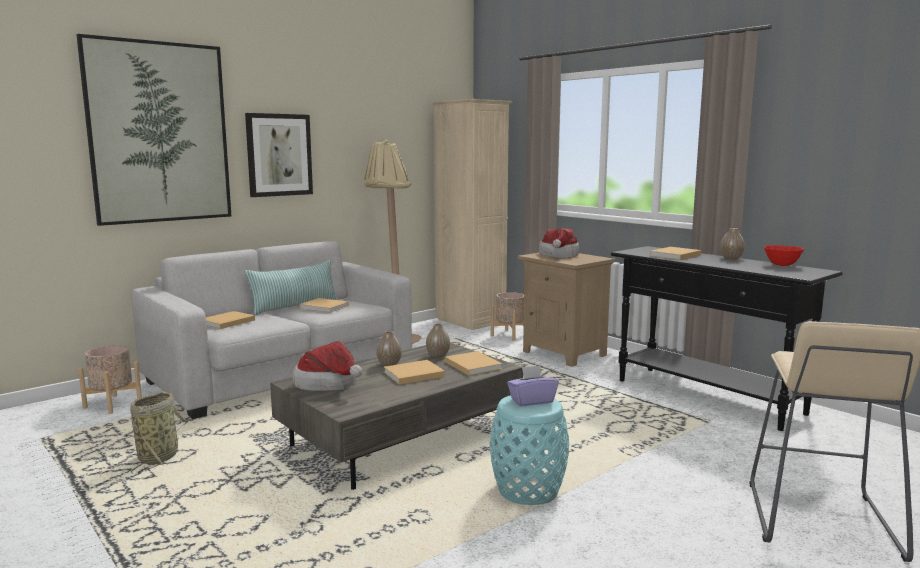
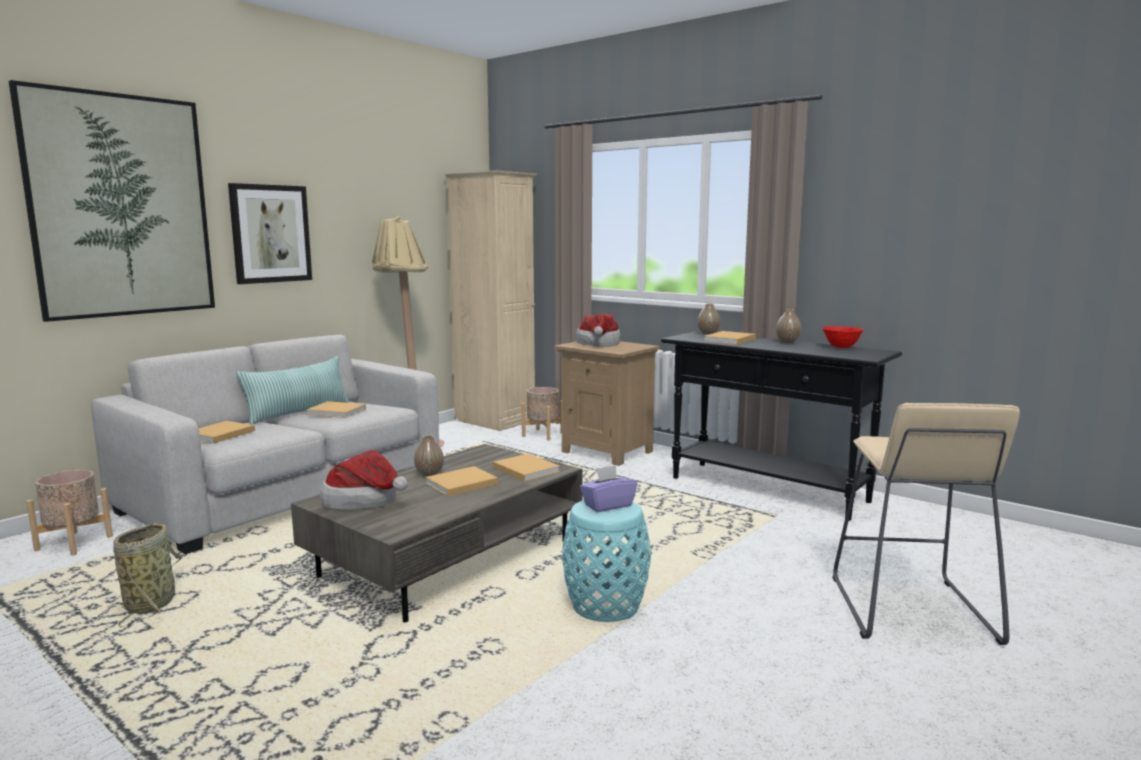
camera: 10 degrees left, 0 degrees up
(438, 355) = (483, 461): vase -> vase (708, 333)

